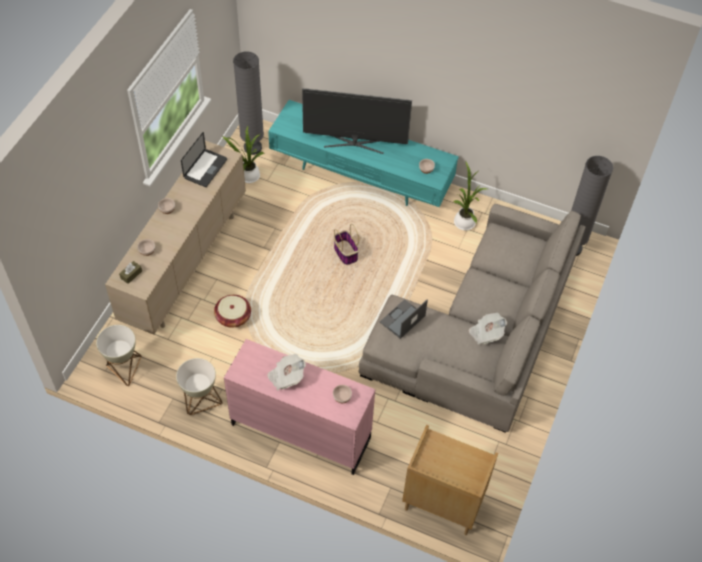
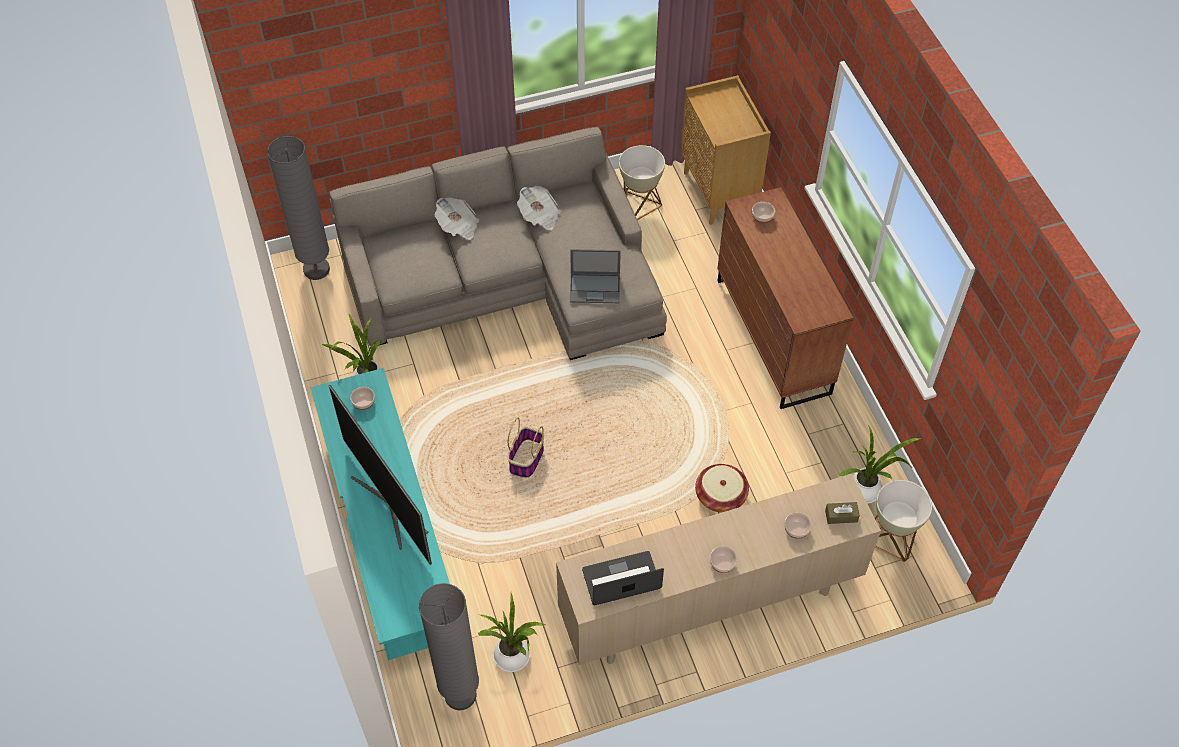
camera: 130 degrees left, 0 degrees up
(160, 384) = (866, 491): none -> potted plant
(201, 401) = (840, 440): planter -> planter (639, 207)
(286, 377) = (793, 271): newspaper -> newspaper (458, 226)
(300, 432) = (774, 336): pink dresser -> brown dresser

